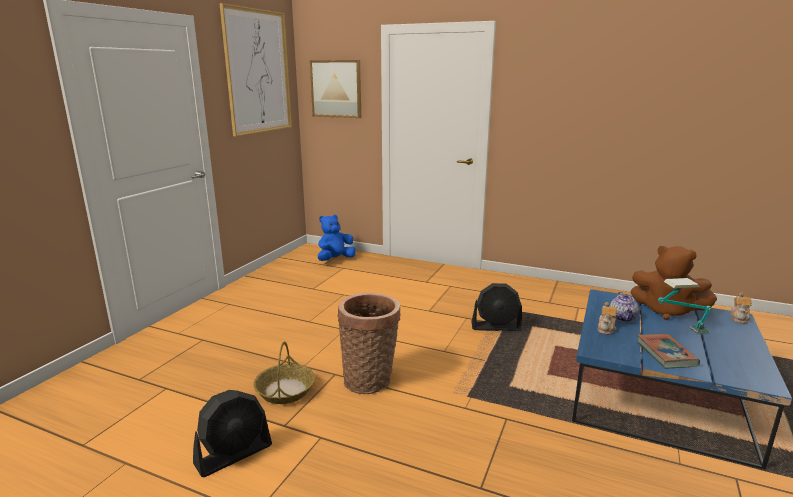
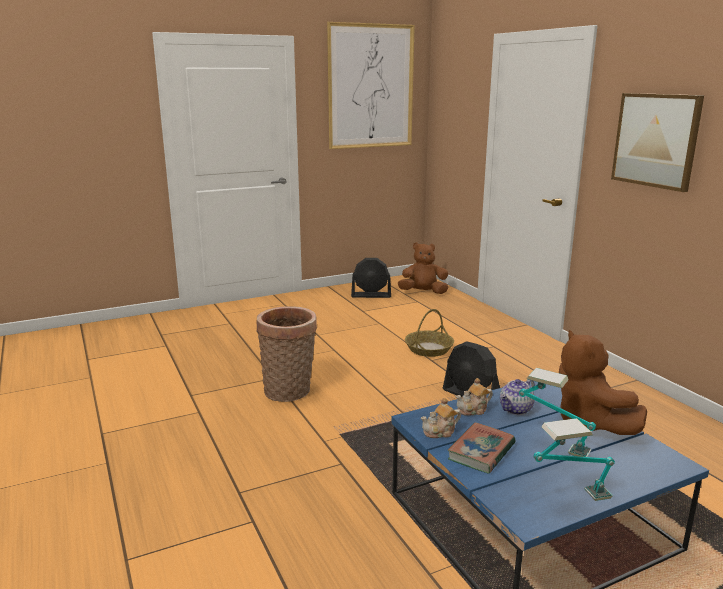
camera: 40 degrees right, 0 degrees up
(234, 454) = (141, 398): black fan -> black fan (371, 295)
(285, 390) = (225, 374): basket -> basket (429, 349)
(335, 259) = (423, 292): blue plush toy -> brown plush toy
(336, 89) = (455, 106): picture -> picture (656, 140)
(739, 318) = (674, 465): teapot -> teapot (440, 432)
(751, 360) = (570, 498): none -> table lamp

